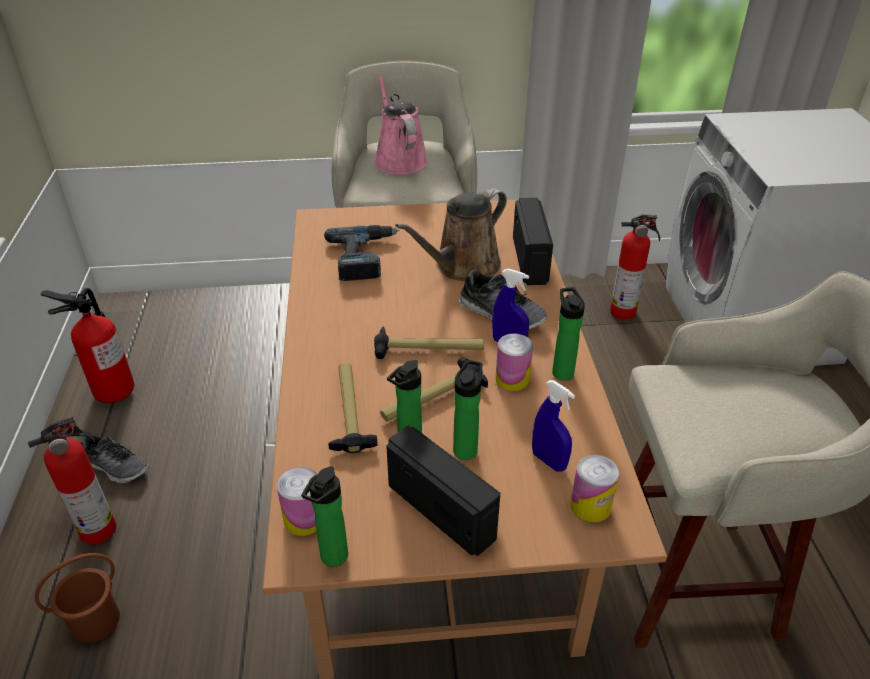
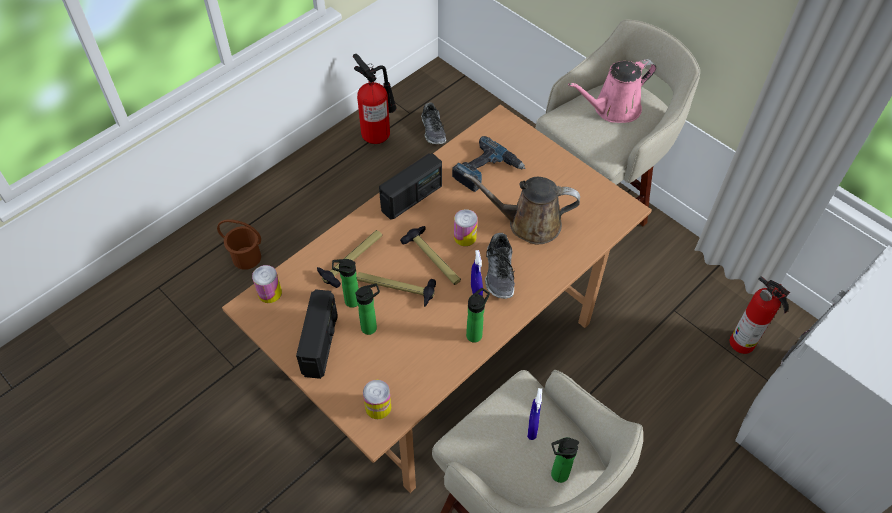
camera: 50 degrees right, 15 degrees up
(101, 529) = (292, 213): fire extinguisher -> none
(116, 466) = (332, 183): shoe -> shoe (433, 130)
(331, 559) = (256, 320): bottle -> bottle (556, 475)
(399, 159) = (613, 109): pink watering can -> pink watering can turned 150 degrees counterclockwise
(512, 379) = (445, 314): can -> can (465, 237)
(530, 260) = (573, 253): radio -> radio (412, 198)
(549, 461) = (395, 370): blue spray bottle -> blue spray bottle (532, 428)

